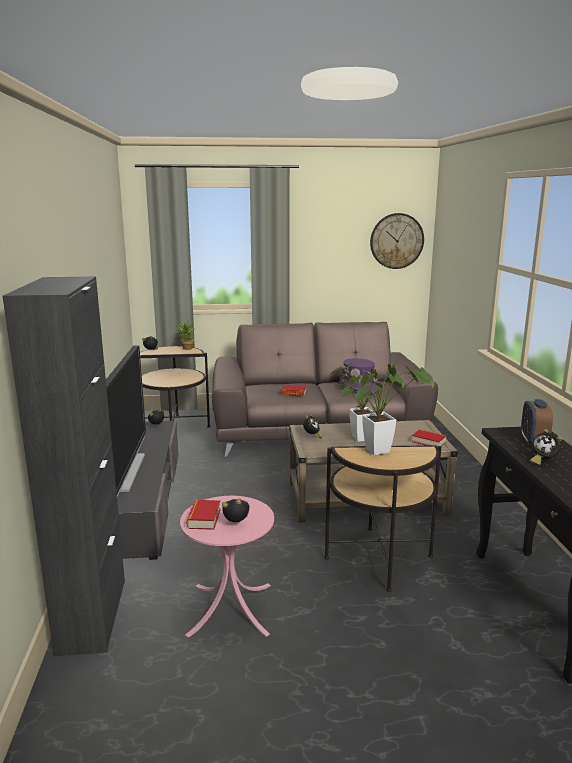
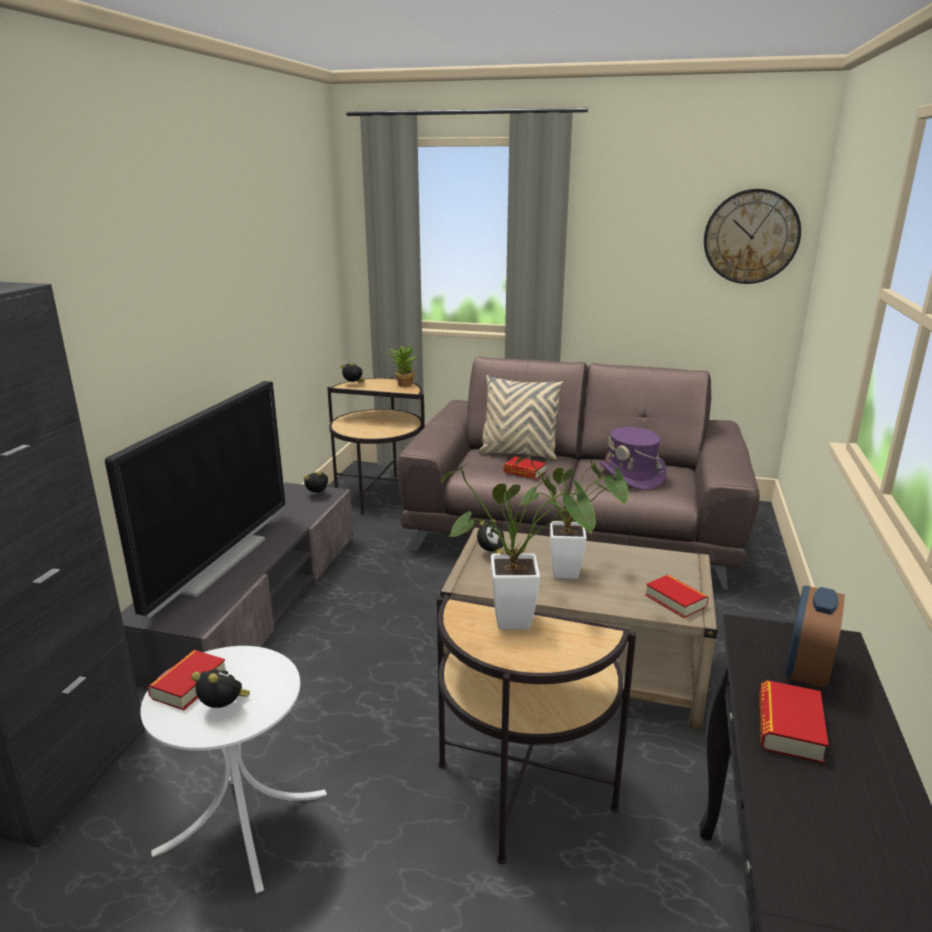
camera: 20 degrees right, 5 degrees up
(230, 609) = (242, 821): pink side table -> white side table
(281, 384) = (518, 453): none -> beige pillow
(542, 461) = (789, 727): alarm clock -> book

